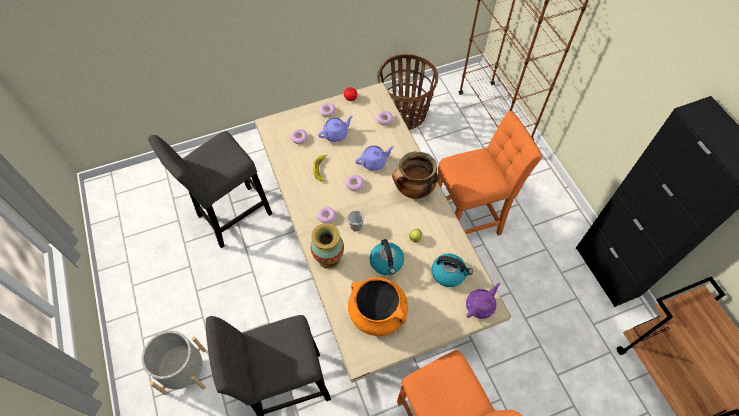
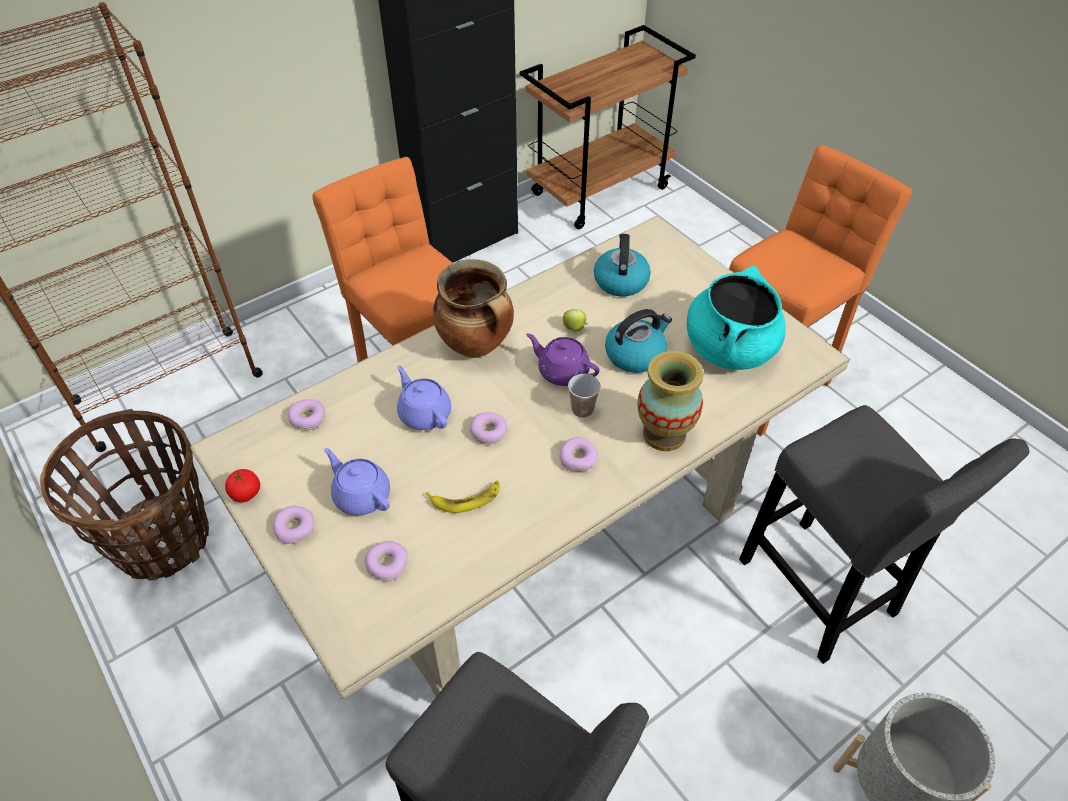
camera: 105 degrees left, 10 degrees down
(378, 313) = (729, 348): orange cooking pot -> turquoise cooking pot
(480, 305) = (656, 243): purple teapot -> purple teapot (562, 371)

